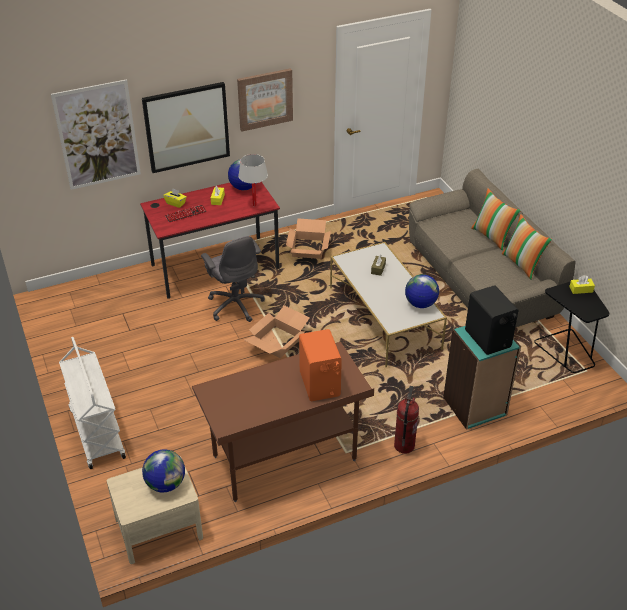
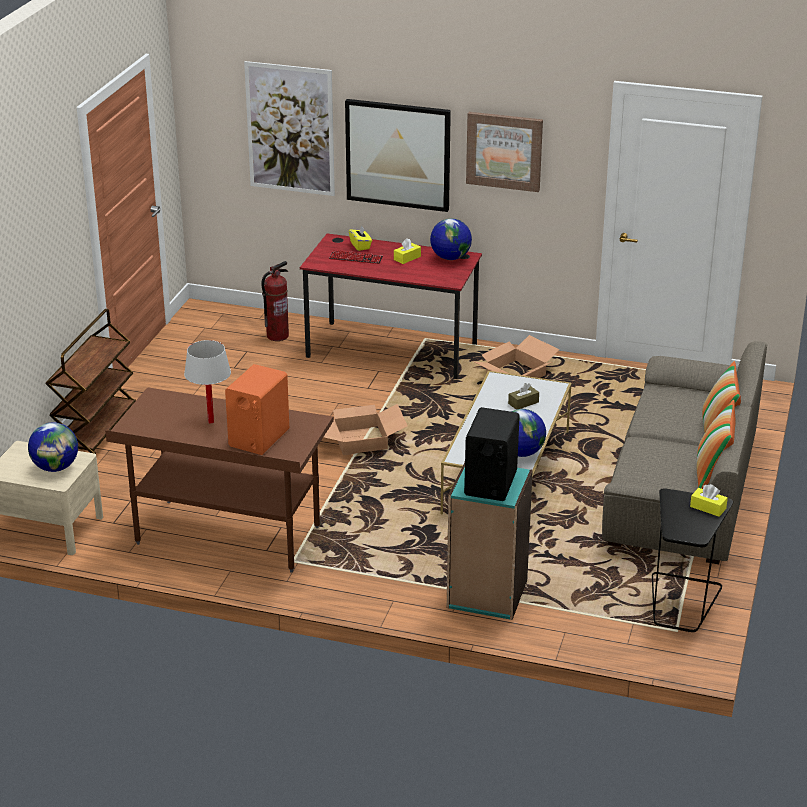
camera: 40 degrees right, 10 degrees down
(96, 433) = (96, 433): white cart -> brown cart
(235, 305) = (364, 391): grey office chair -> none
(254, 205) = (437, 277): white table lamp -> white table lamp (211, 422)
(404, 446) = (359, 587): fire extinguisher -> fire extinguisher (277, 336)

